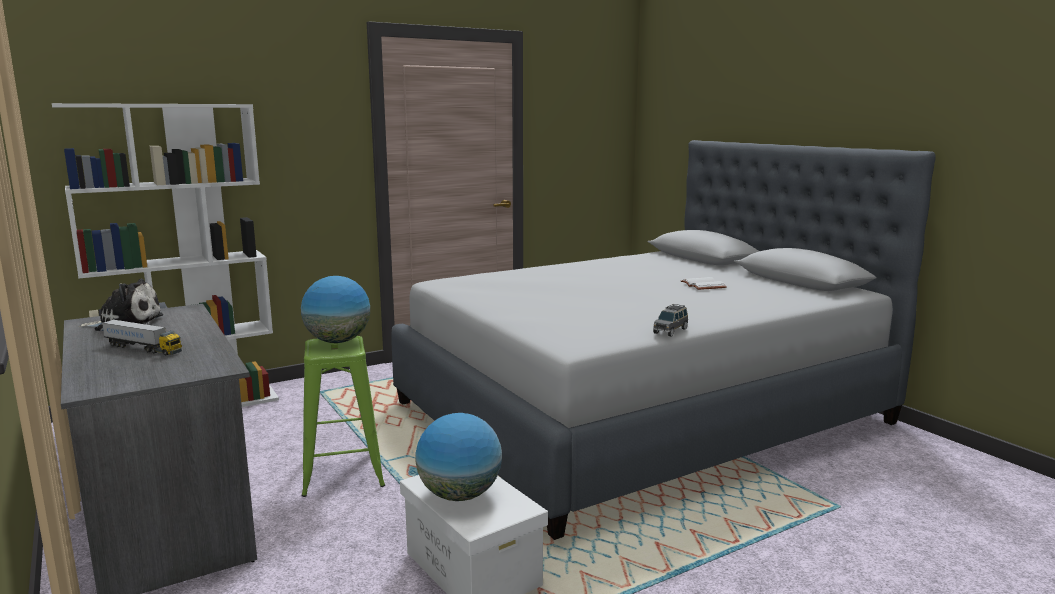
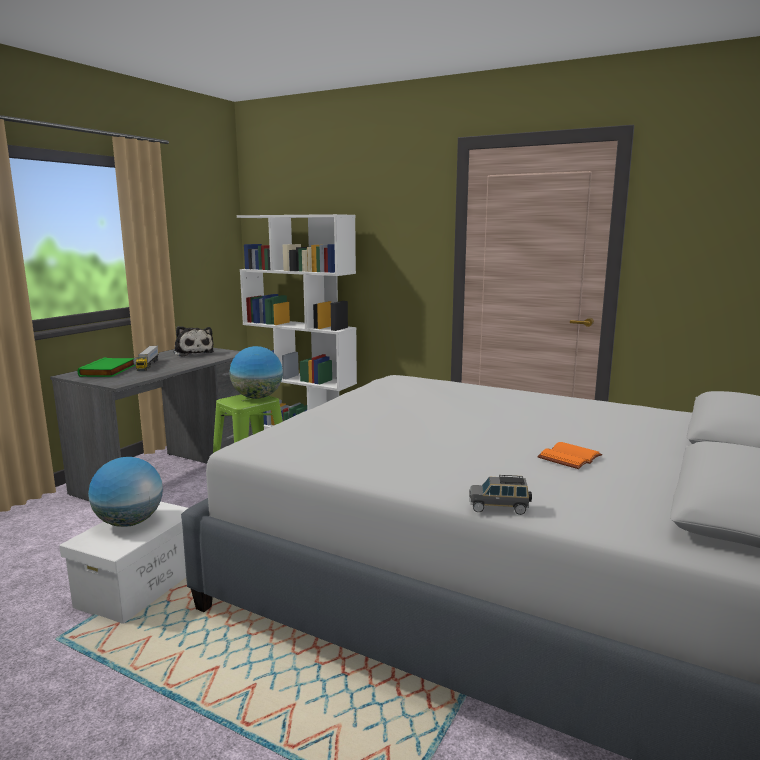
camera: 60 degrees right, 0 degrees up
(124, 369) = (109, 371): none -> green book
(670, 331) = (335, 471): grey toy car -> grey toy car (499, 508)
(701, 285) = (568, 457): white book -> orange book

